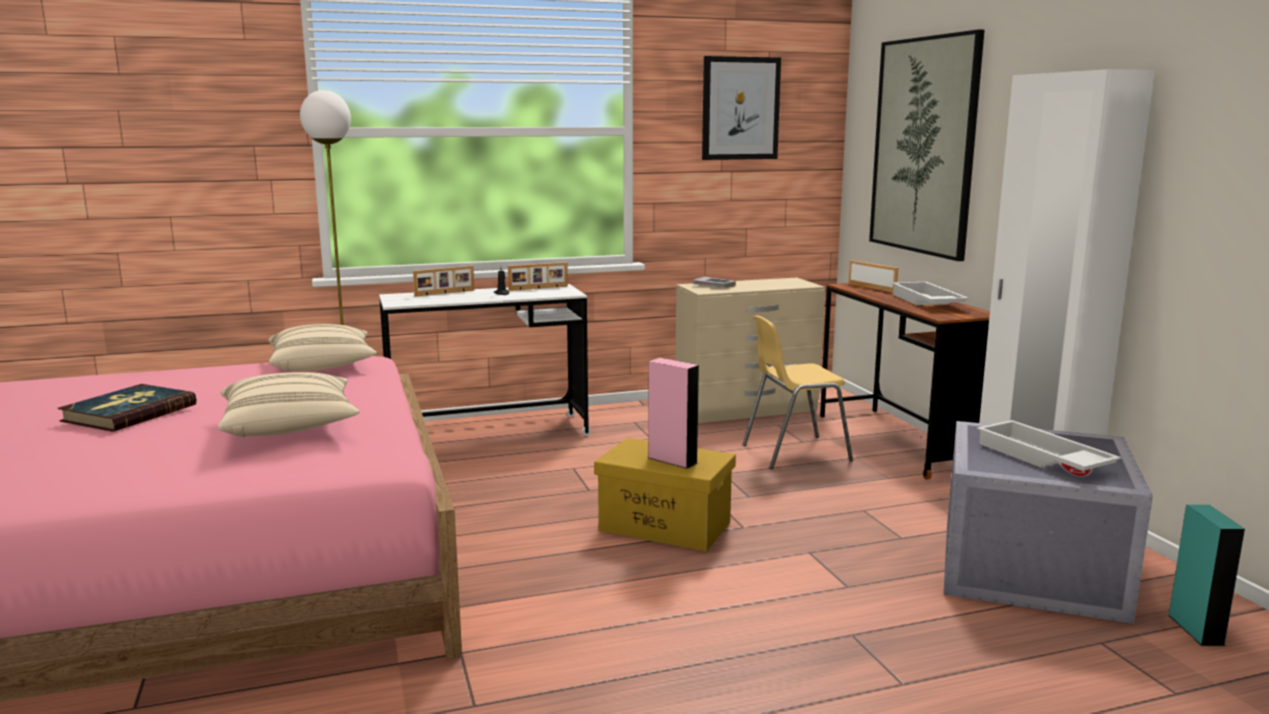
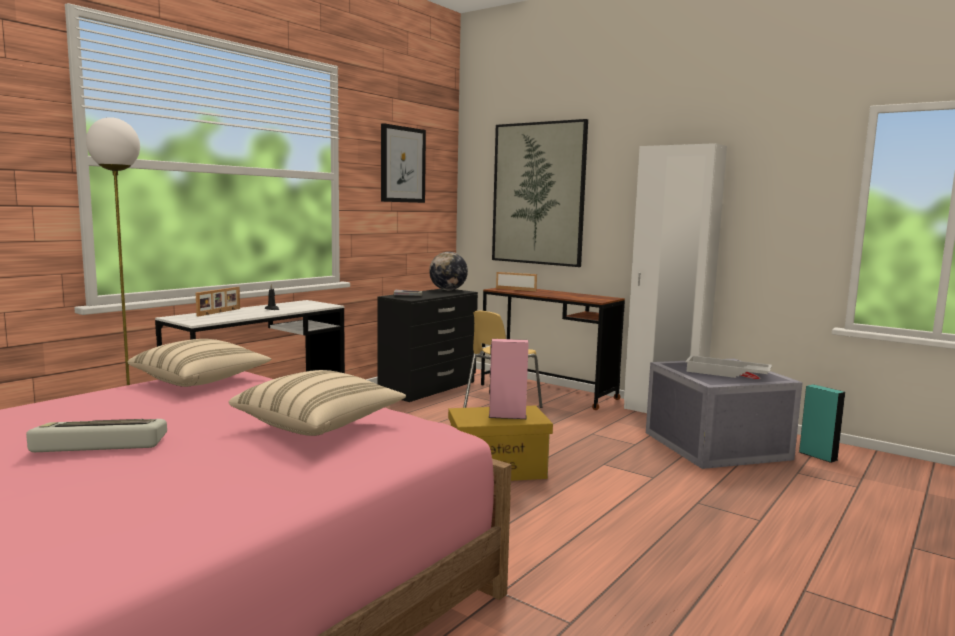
camera: 35 degrees left, 5 degrees down
(129, 413) = (98, 444): book -> keyboard
(538, 288) = (292, 304): picture frame -> none
(747, 409) = (429, 388): beige dresser -> black dresser
(790, 281) = (448, 290): none -> globe
(925, 302) = (566, 294): white tray -> none

